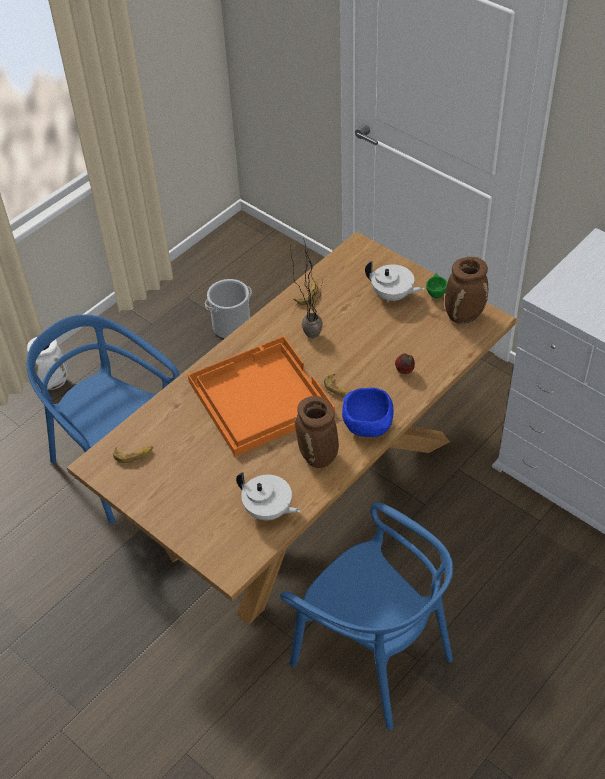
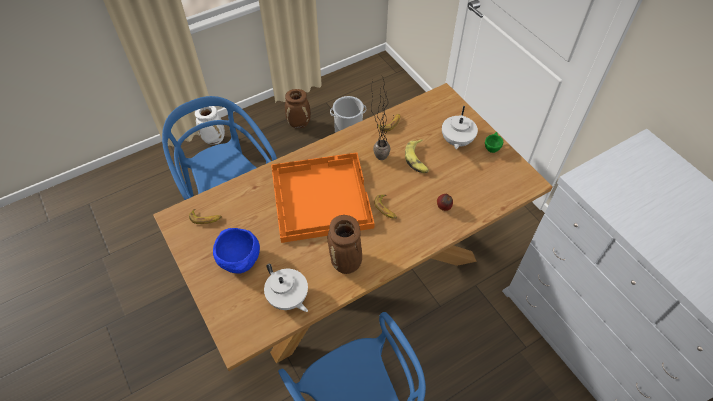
camera: 15 degrees right, 5 degrees up
(355, 327) = (417, 160): none -> banana
(369, 427) = (397, 248): blue bowl -> blue bowl (240, 261)
(392, 296) = (456, 141): white teapot -> white teapot turned 60 degrees clockwise
(464, 315) = (509, 173): brown vase -> brown vase (299, 124)

